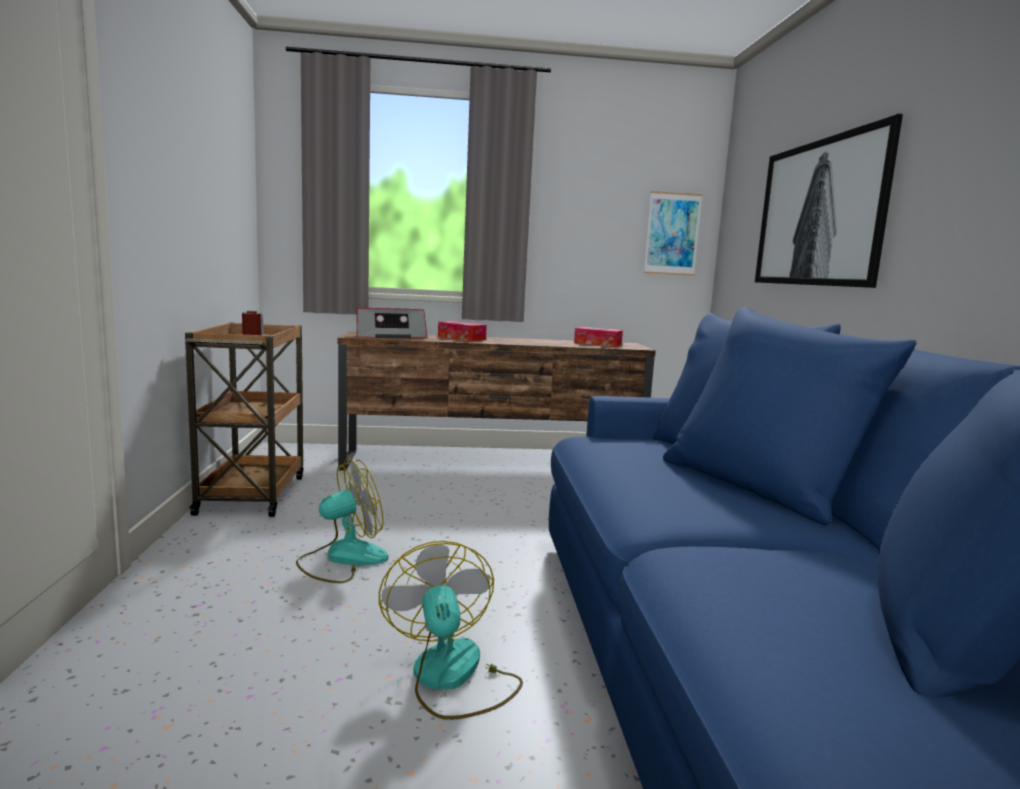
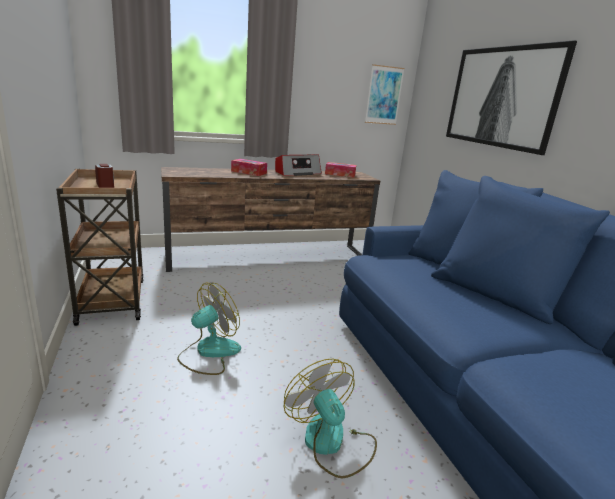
camera: 15 degrees left, 10 degrees up
(389, 336) = (198, 172): radio -> radio (297, 173)

